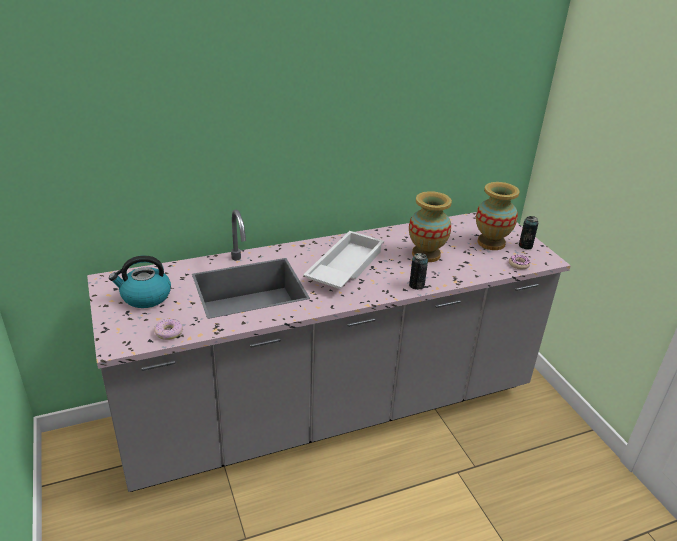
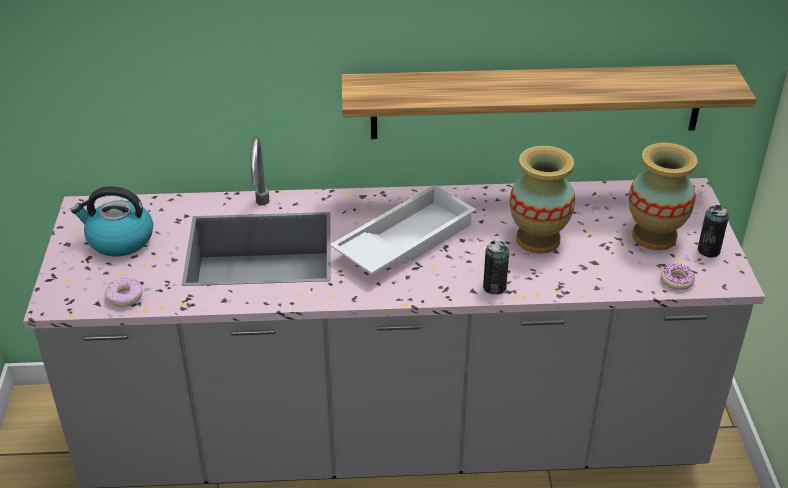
camera: 20 degrees right, 5 degrees up
(404, 169) = (536, 101): none -> shelf

